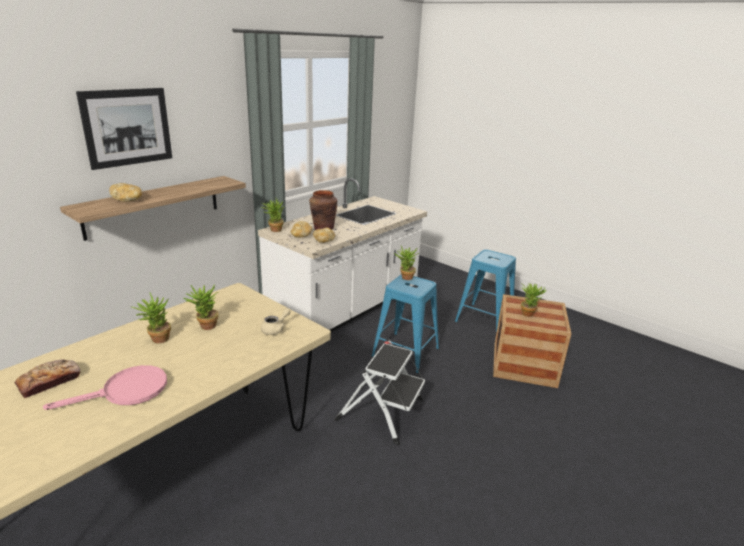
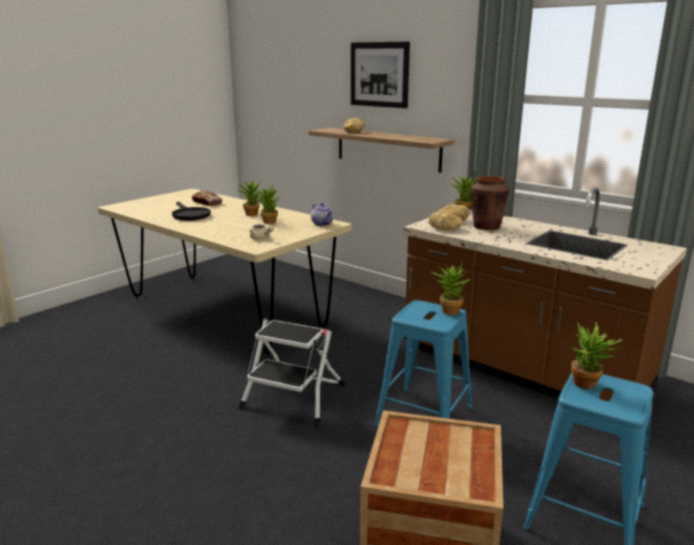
camera: 90 degrees right, 5 degrees down
(126, 391) = (189, 215): pink frying pan -> black frying pan
(234, 296) = (322, 224): none -> teapot
(346, 308) = (521, 369): white counter -> brown counter
(529, 313) = (434, 448): potted plant -> potted plant (588, 386)

